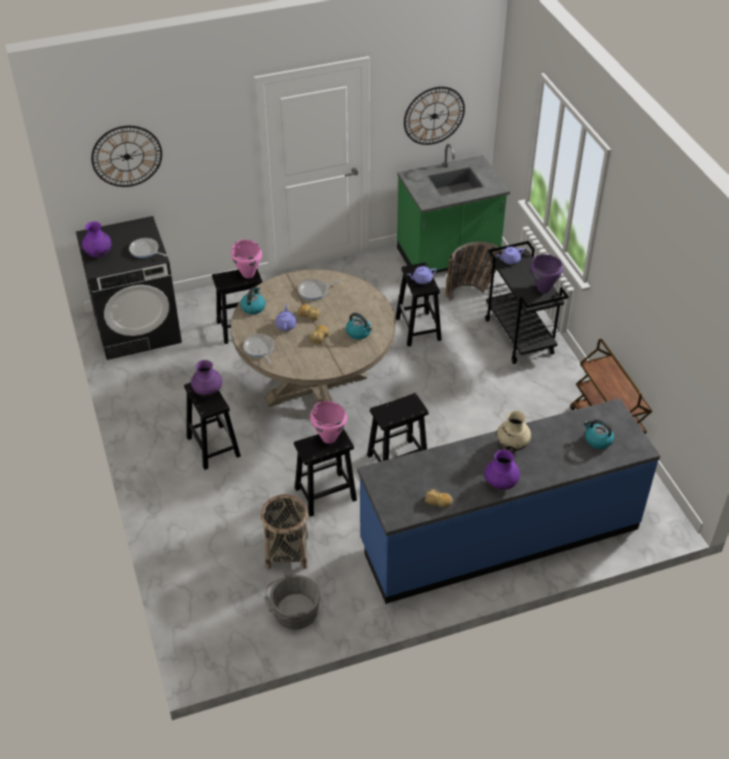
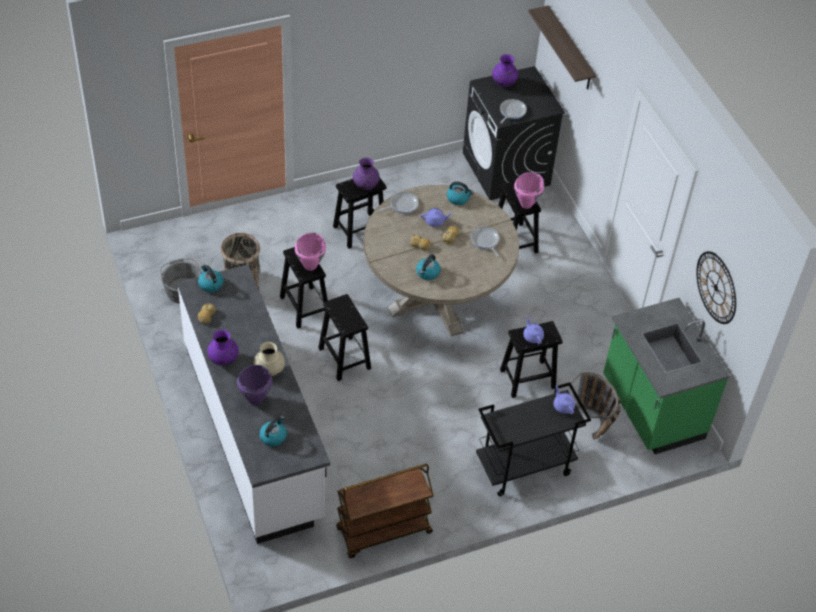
camera: 85 degrees right, 5 degrees up
(127, 156) = (570, 49): wall clock -> shelf
(389, 500) = (210, 284): none -> kettle
(499, 535) = (254, 431): blue counter -> white counter
(543, 289) = (517, 432): purple cooking pot -> purple cooking pot (255, 399)

